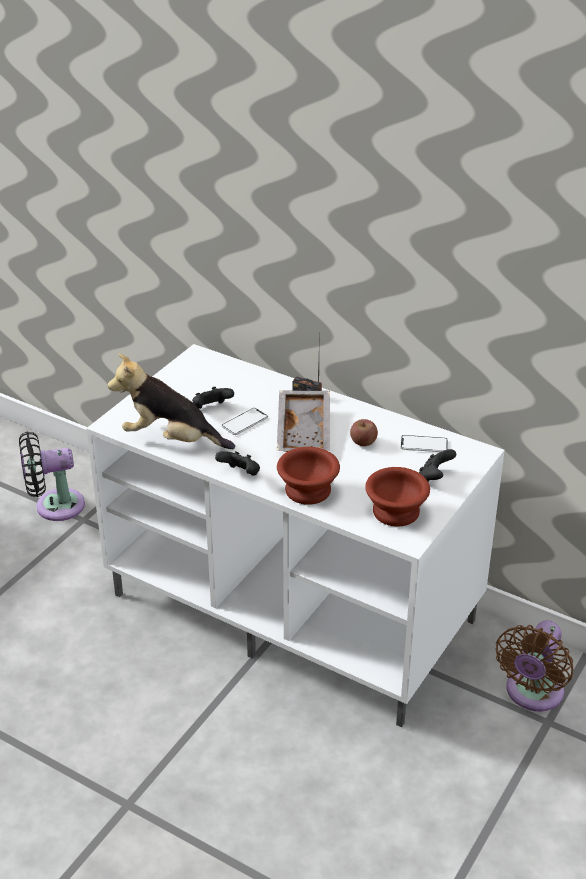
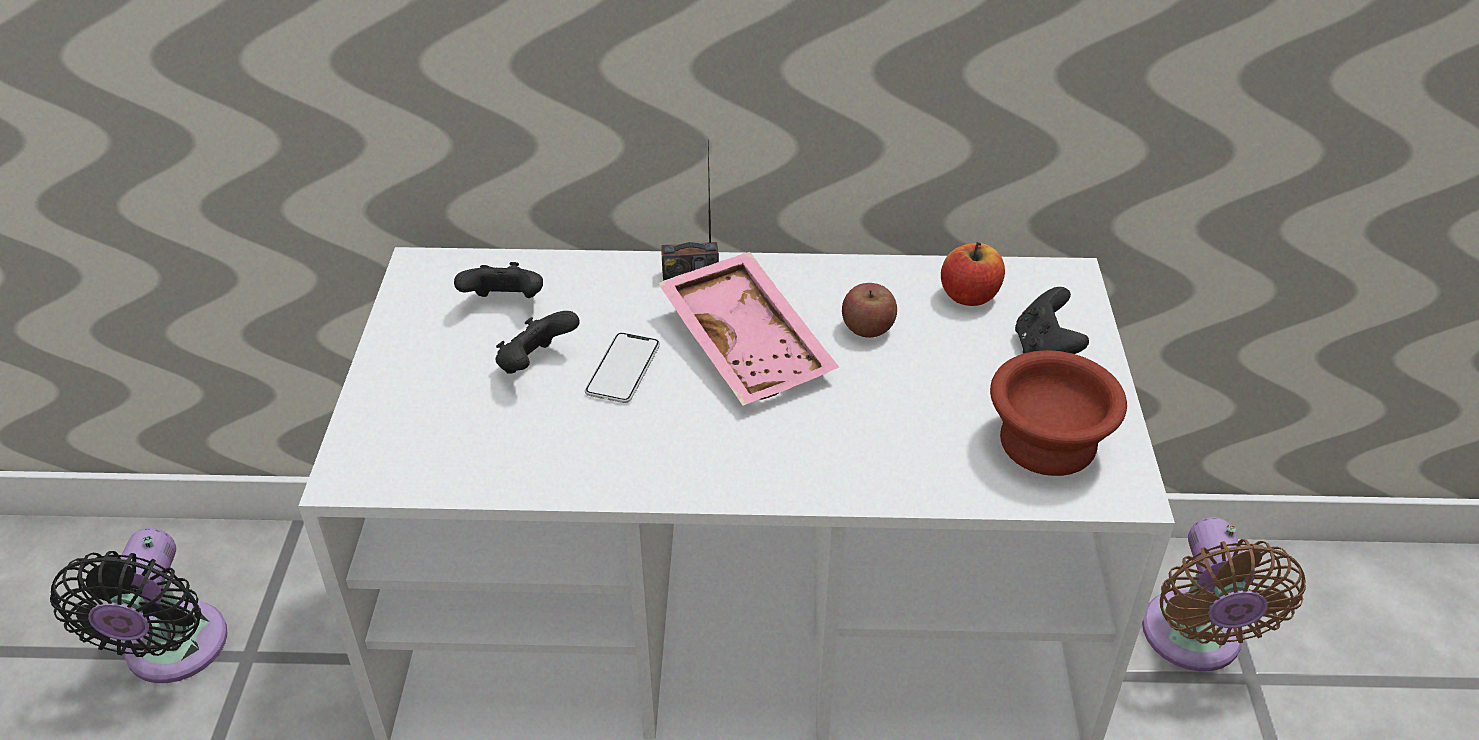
camera: 30 degrees left, 5 degrees up
(54, 506) = (172, 653): black fan -> black fan turned 45 degrees counterclockwise
(171, 439) = (506, 461): plush toy -> none
(240, 474) = (706, 482): black game controller -> black game controller (505, 303)
(305, 431) = (749, 344): grey tray -> pink tray
(306, 491) = (860, 467): brown bowl -> none
(424, 445) = (969, 296): phone -> apple

